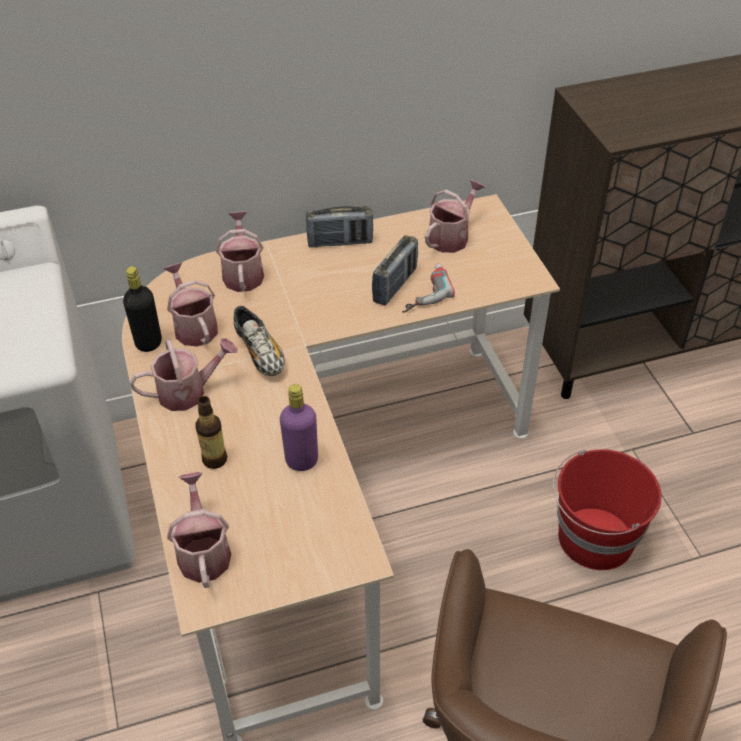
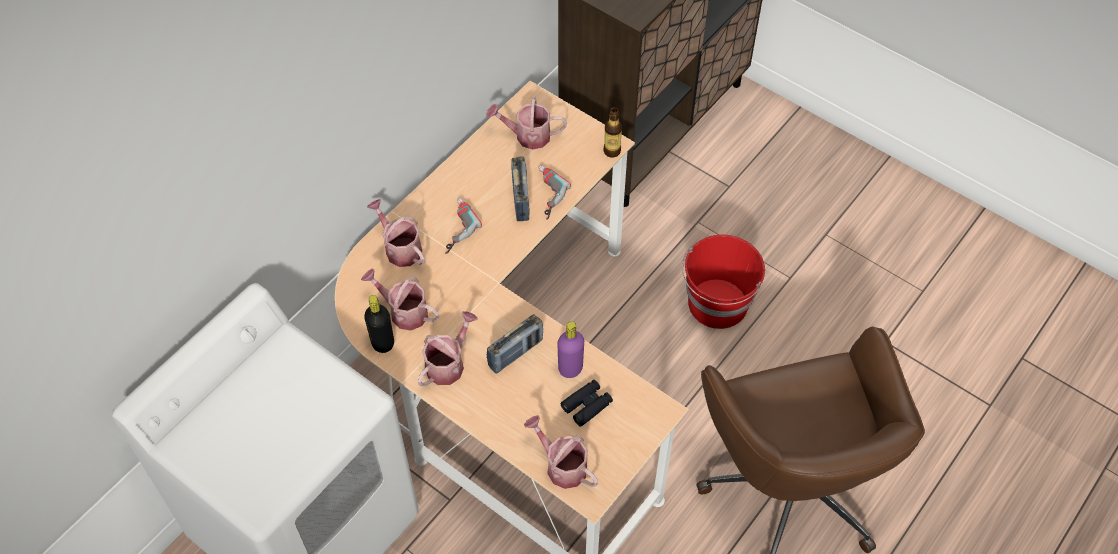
camera: 35 degrees left, 10 degrees up
(215, 460) = (512, 401): bottle -> bottle (612, 151)
(260, 353) = (472, 306): shoe -> none
(285, 506) = (587, 405): none -> black binoculars
(308, 279) = (454, 227): none -> power drill
(340, 242) = (449, 183): radio -> radio (515, 353)
(451, 236) = (527, 136): watering can -> watering can turned 90 degrees counterclockwise

